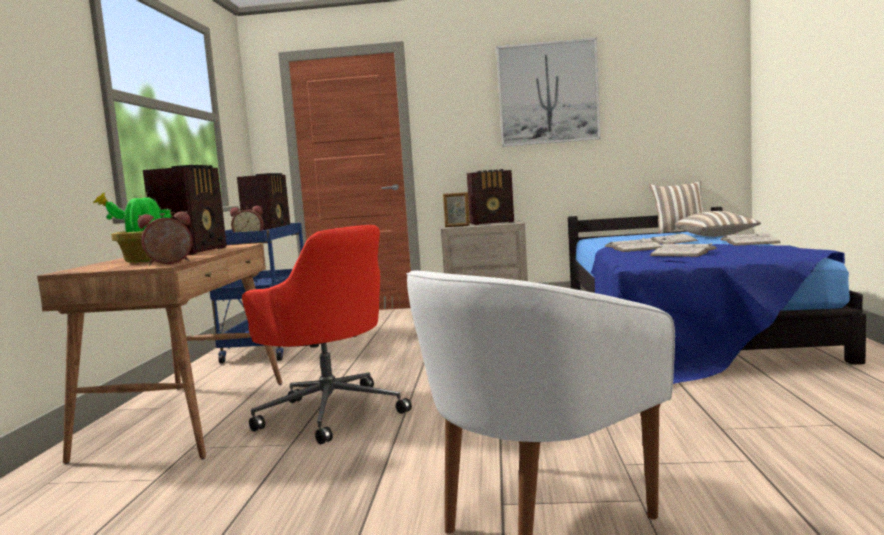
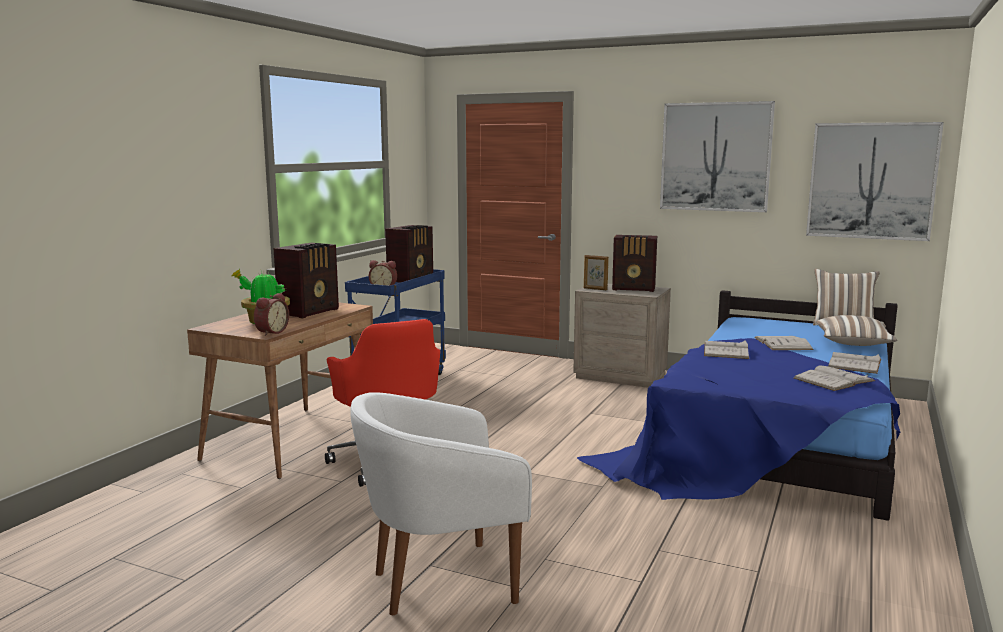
camera: 20 degrees right, 5 degrees up
(169, 263) = (270, 332): alarm clock -> alarm clock turned 120 degrees clockwise
(683, 252) = (748, 370): white book -> white book (833, 379)
(685, 102) = (871, 181): none -> picture

